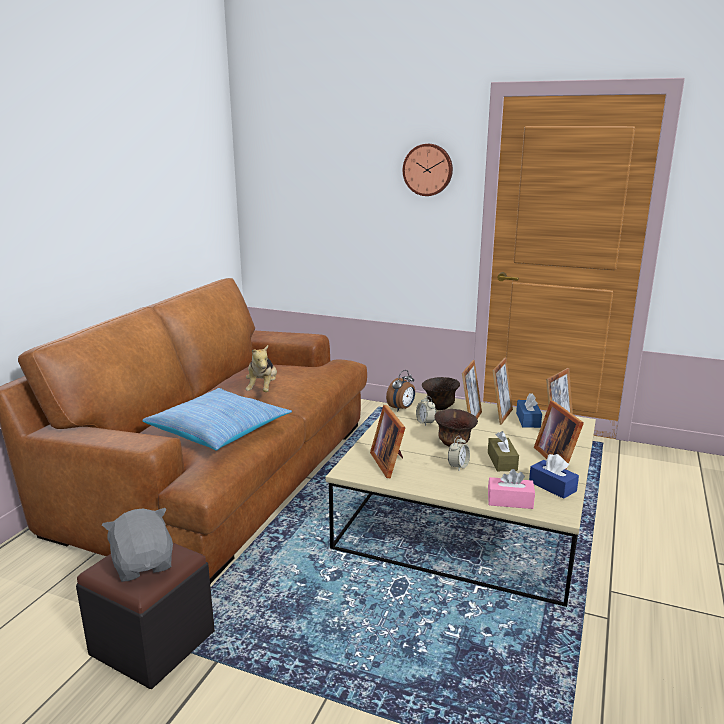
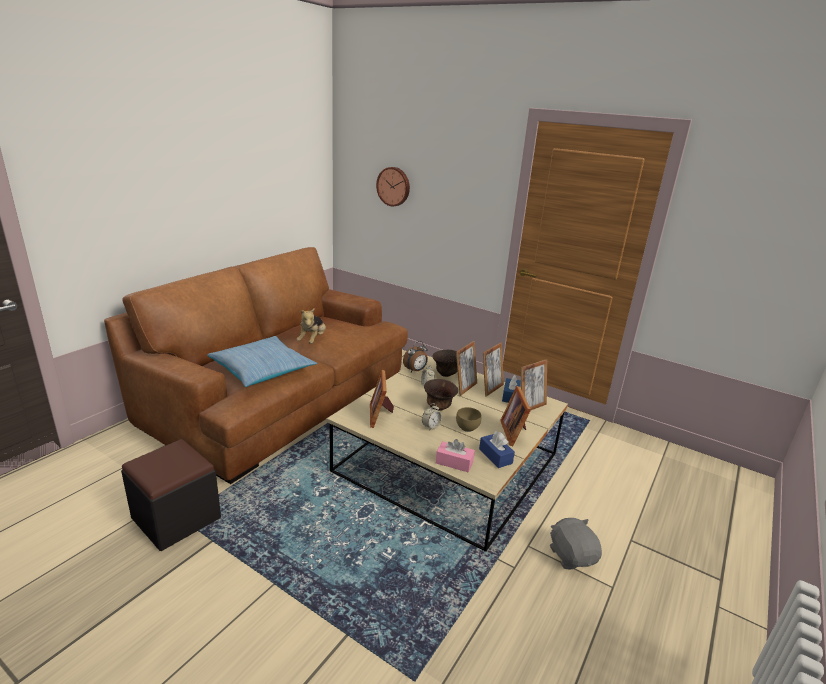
camera: 10 degrees right, 5 degrees up
(144, 564) = (167, 464): grey plush toy -> grey plush toy (572, 556)
(428, 169) = (474, 176): wall clock -> wall clock (394, 186)
(502, 461) = (468, 428): brown tissue box -> brown bowl

